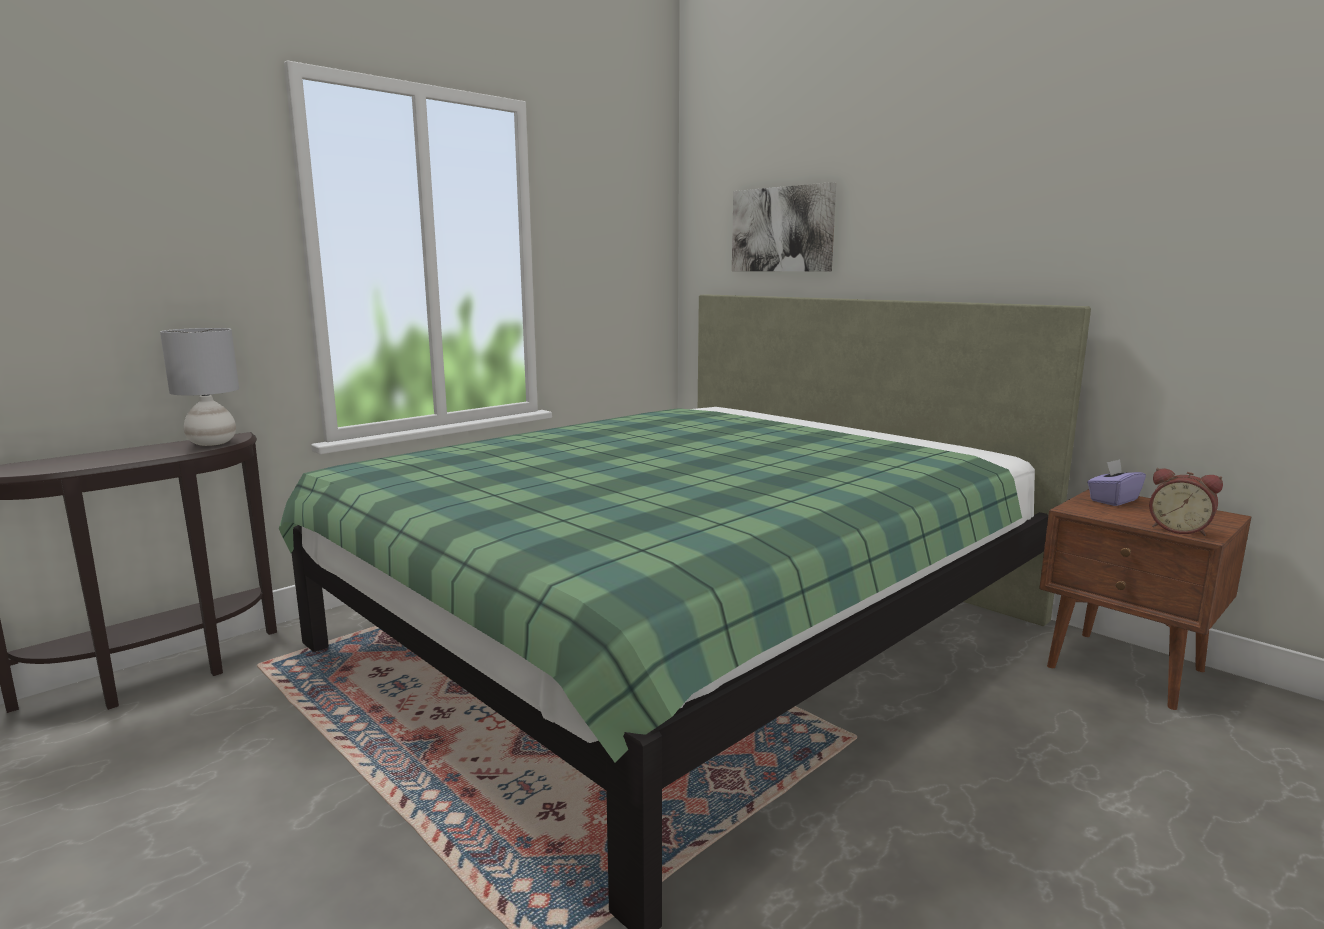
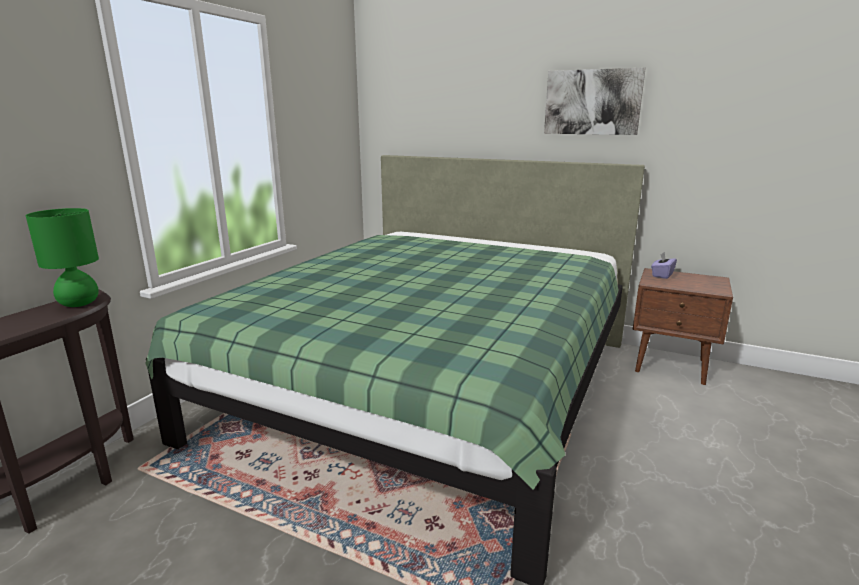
camera: 20 degrees left, 5 degrees up
(212, 443) = (78, 303): grey table lamp -> green table lamp
(782, 229) = (441, 112): picture -> picture (592, 102)
(1179, 529) = (707, 290): alarm clock -> none

